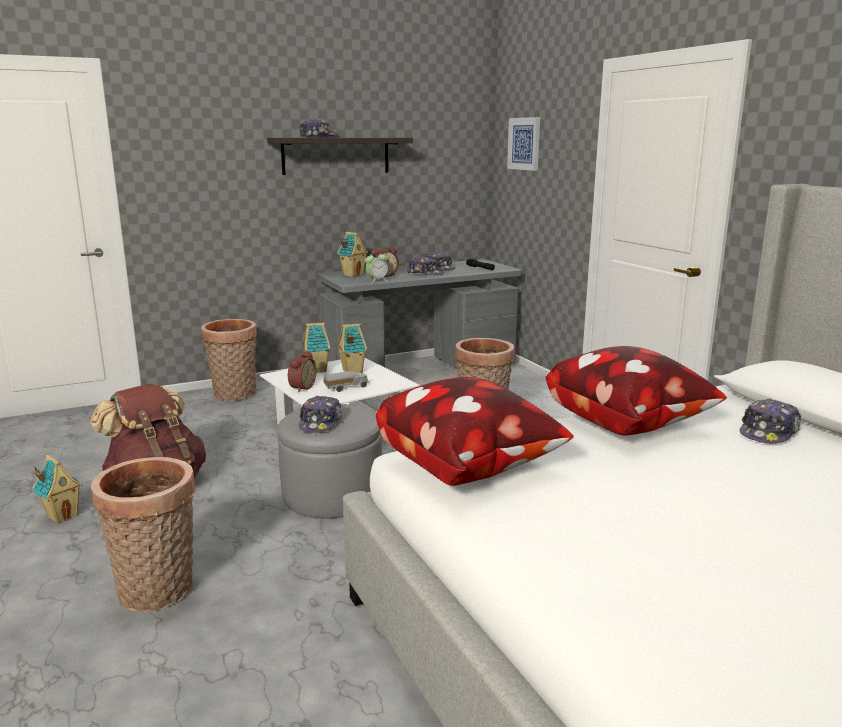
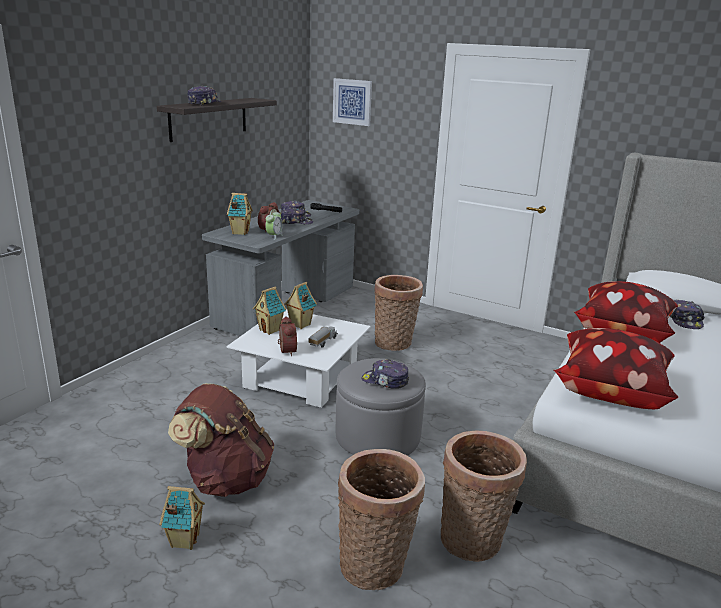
camera: 35 degrees left, 5 degrees up
(234, 395) = (158, 369): basket -> basket (473, 542)
(320, 422) = (385, 381): cap -> cap turned 135 degrees clockwise

